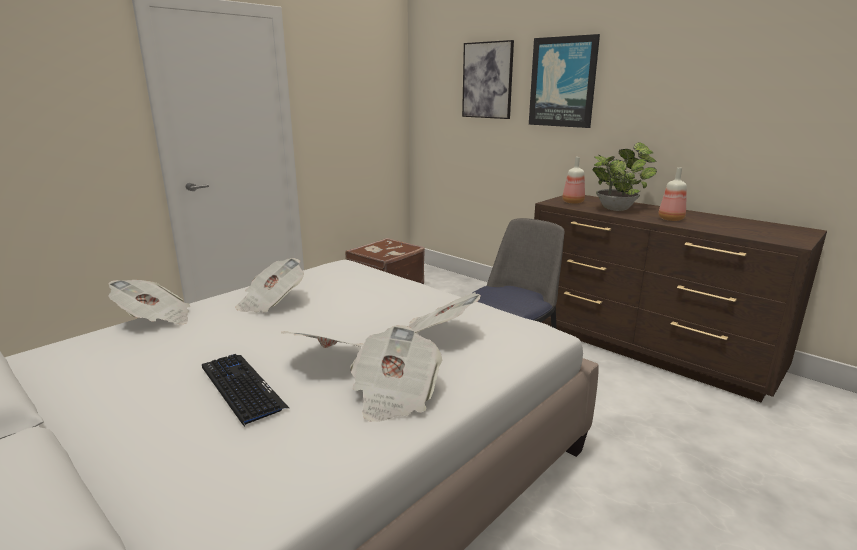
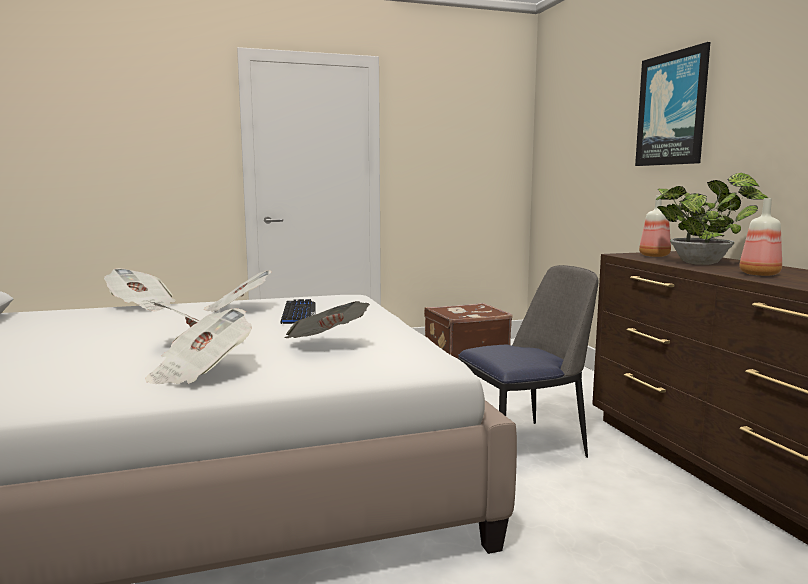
camera: 30 degrees right, 10 degrees down
(241, 388) = (108, 347): keyboard -> keyboard (299, 313)
(487, 80) = (599, 119): picture -> none

